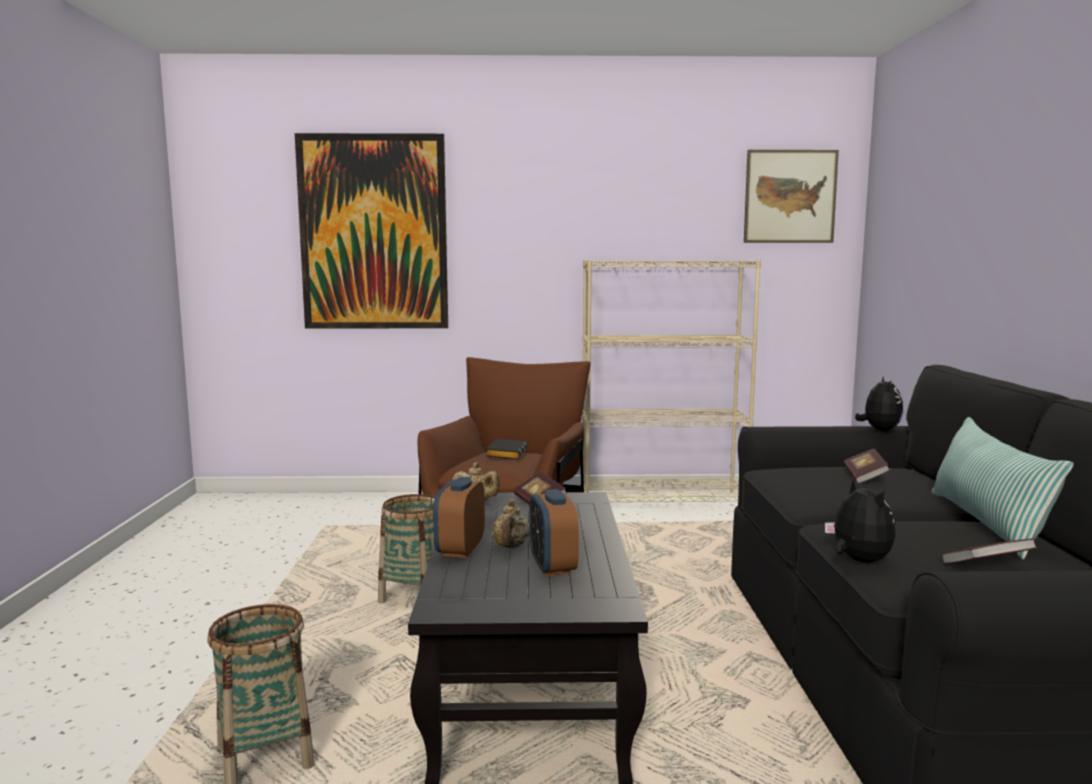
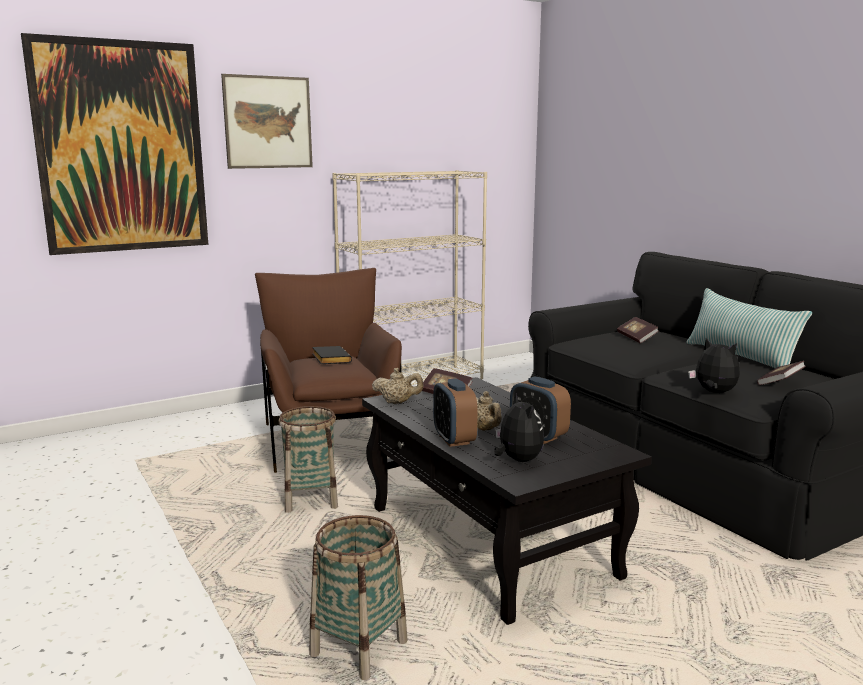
camera: 30 degrees left, 5 degrees up
(790, 196) = (487, 116): picture -> picture (268, 122)
(879, 430) = (620, 303): plush toy -> plush toy (517, 460)

